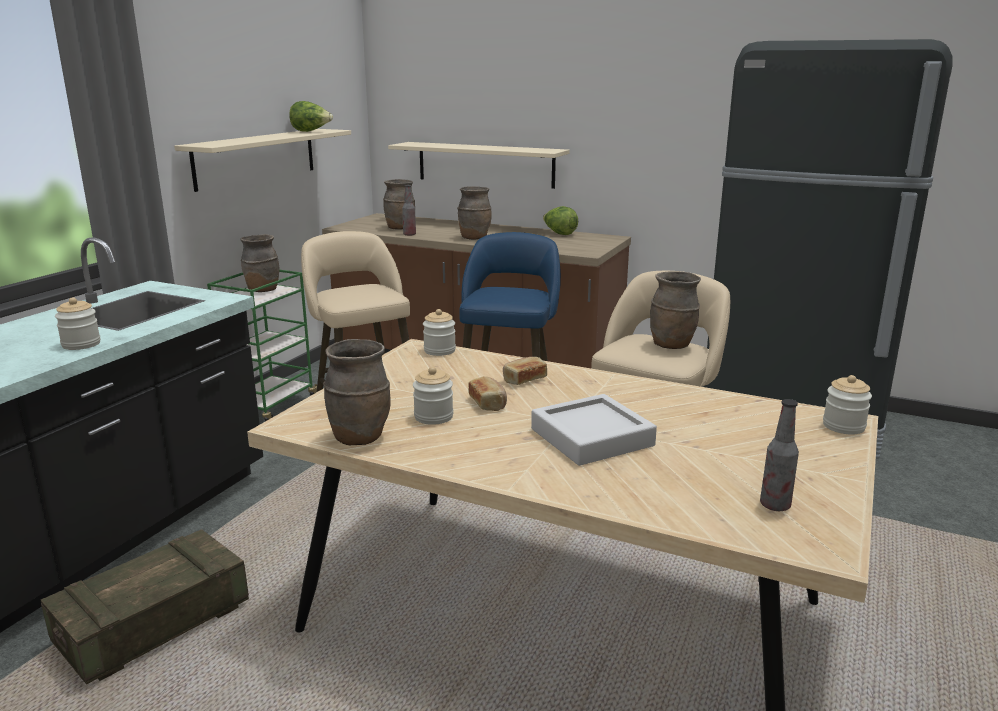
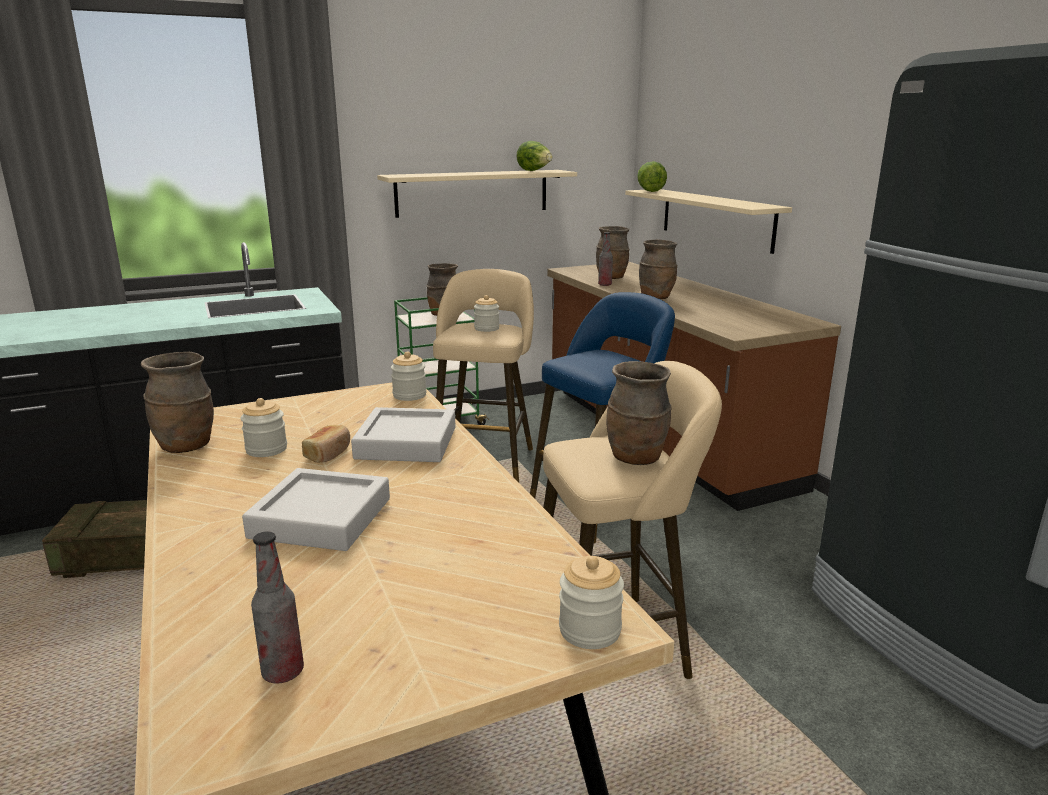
camera: 40 degrees right, 0 degrees up
(81, 344) = (167, 322): jar -> jar (486, 328)
(524, 379) = (406, 443): bread -> grey tray
(559, 234) = (758, 308): lettuce -> lettuce (650, 191)

